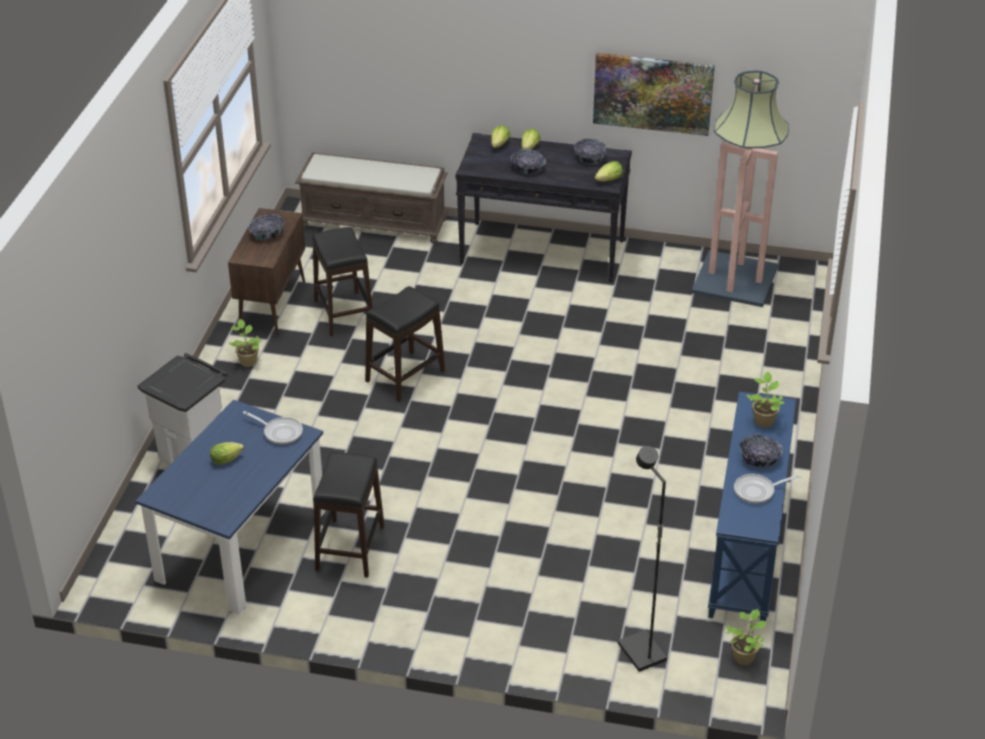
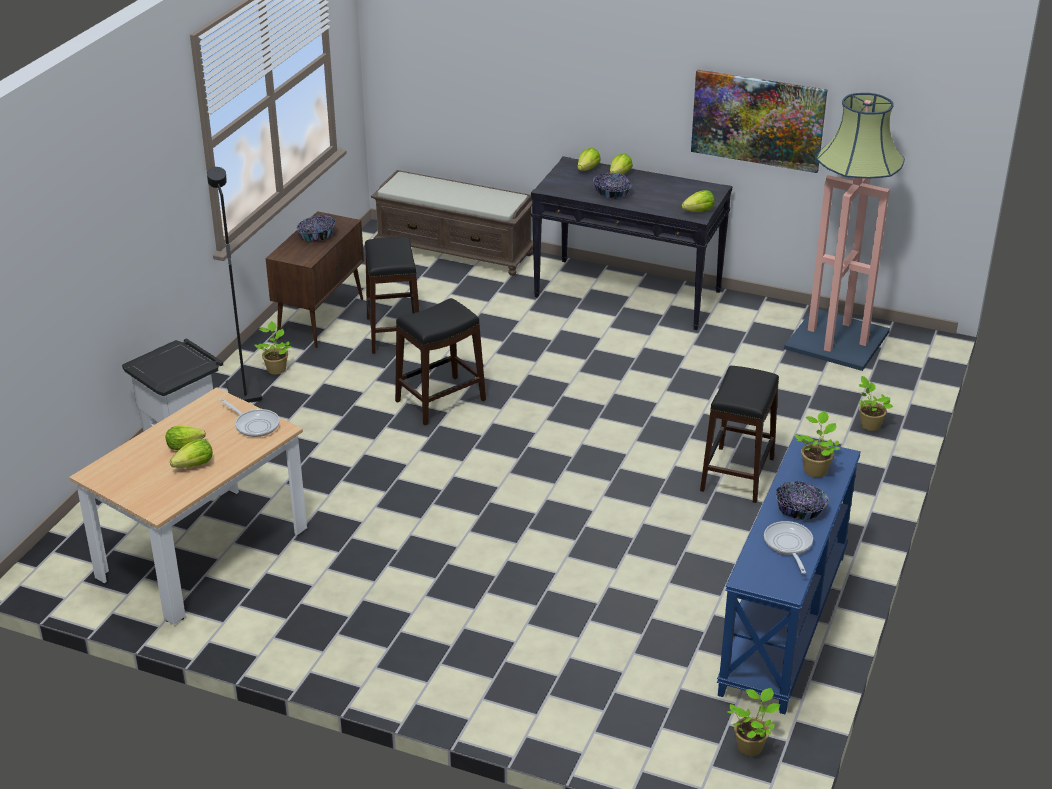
camera: 10 degrees right, 5 degrees down
(241, 476) = (195, 465): none -> lettuce
(241, 546) = (203, 553): blue dining table -> beige dining table
(351, 548) = (323, 569): black stool -> black stool (738, 474)
(589, 158) = (683, 189): bowl -> none
(640, 652) = (625, 725): black floor lamp -> black floor lamp (243, 393)
(757, 491) = (788, 545): frying pan -> frying pan turned 90 degrees clockwise
(778, 358) = (869, 424): none -> potted plant

